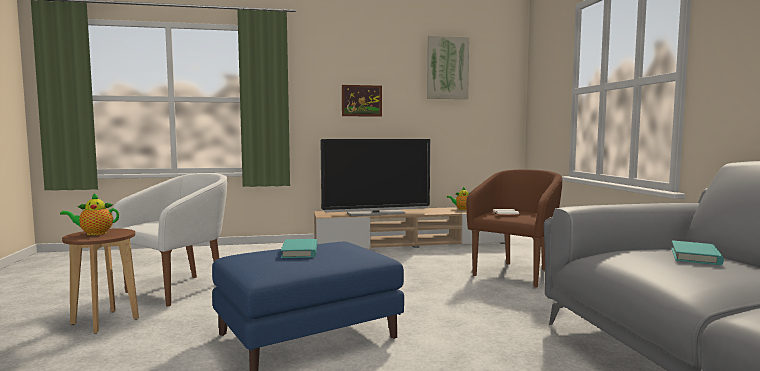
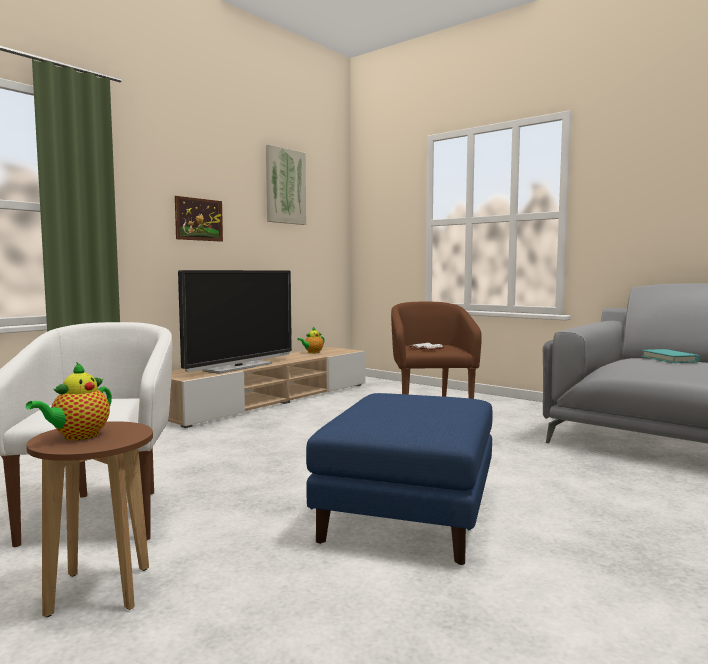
camera: 40 degrees left, 0 degrees up
(300, 251) = (396, 408): turquoise book -> none

